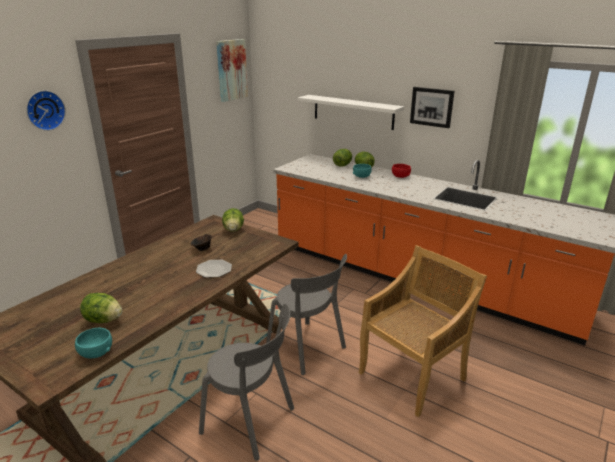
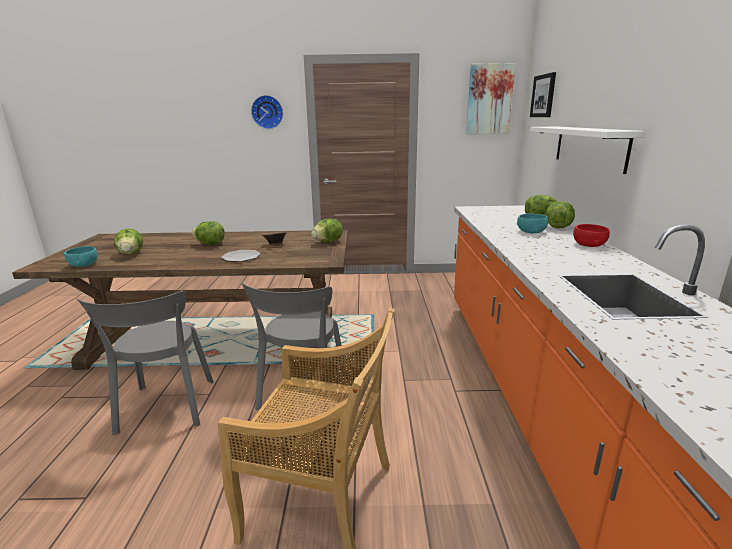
camera: 55 degrees right, 5 degrees down
(147, 275) = (210, 244): none -> lettuce
(432, 107) = (681, 127): picture -> picture (543, 96)

